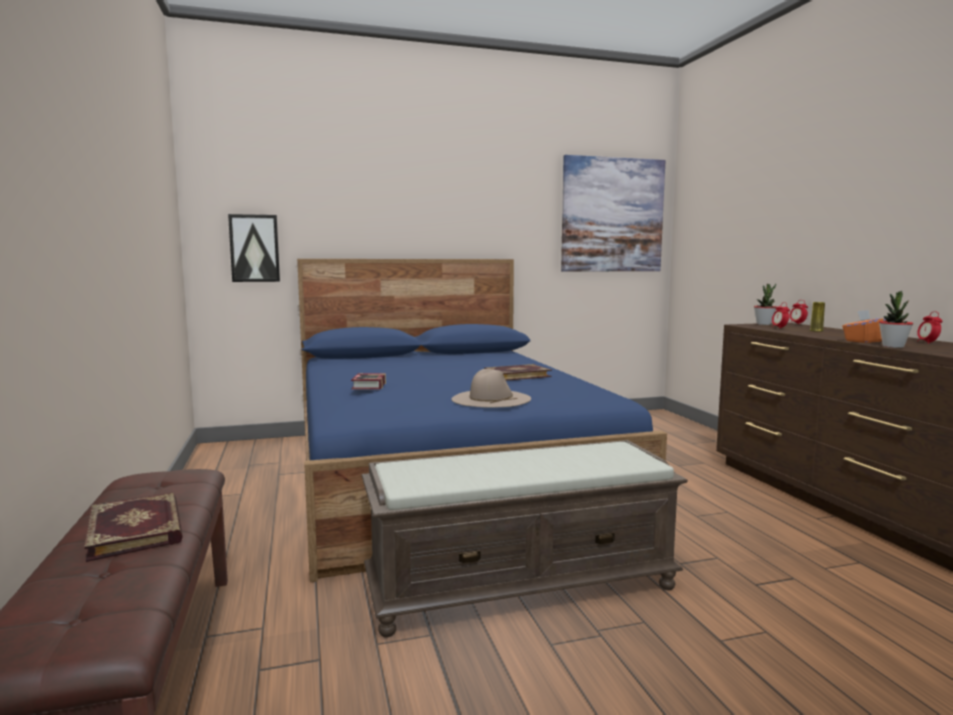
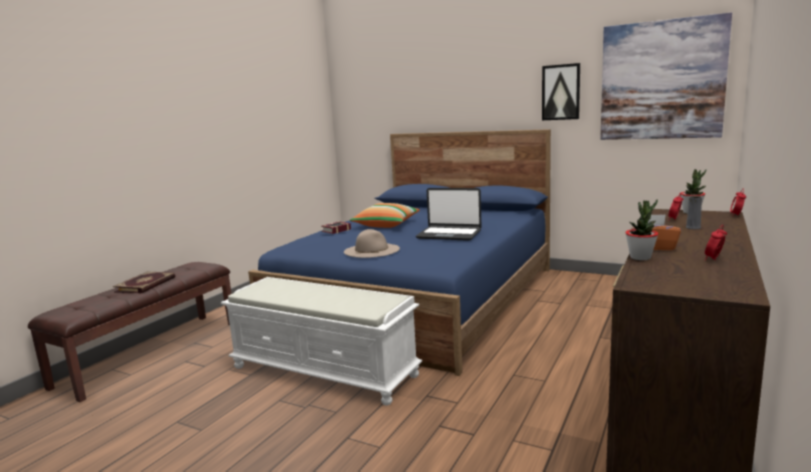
camera: 45 degrees right, 5 degrees up
(254, 248) = (369, 127): picture -> picture (561, 92)
(405, 375) = (386, 225): none -> pillow
(516, 375) = (449, 234): book -> laptop
(522, 585) = (325, 371): brown bench -> white bench
(816, 331) = (693, 227): yellow vase -> grey vase

